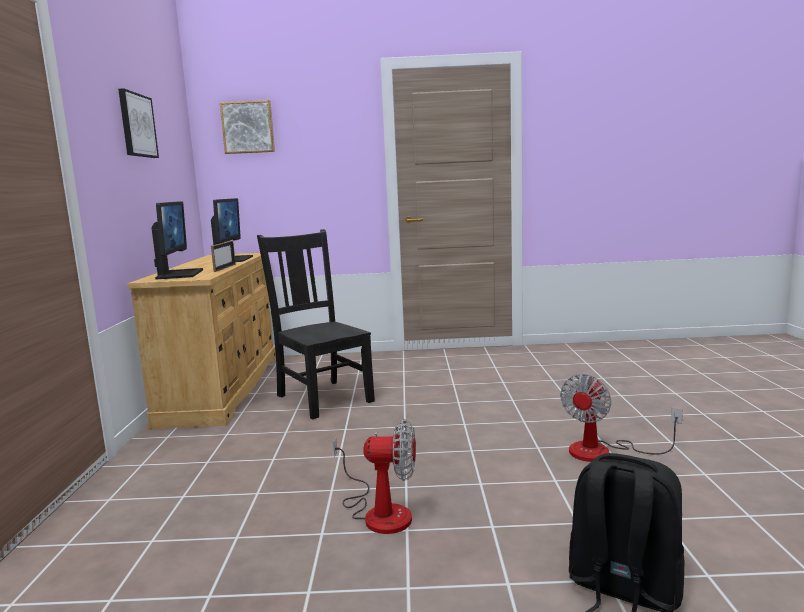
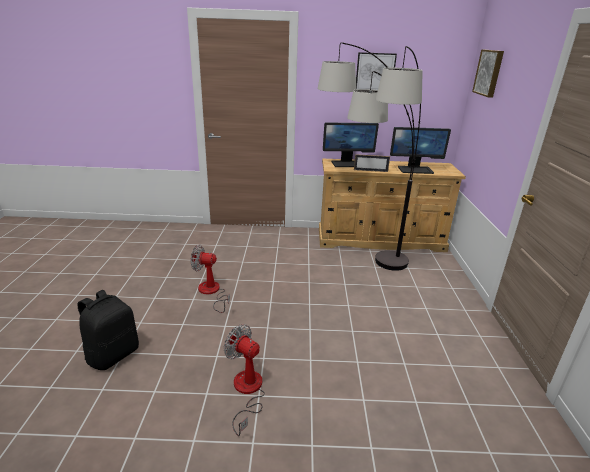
camera: 90 degrees right, 15 degrees up
(323, 397) = (362, 273): black chair -> floor lamp
(379, 512) = (211, 292): fan -> fan turned 90 degrees clockwise

